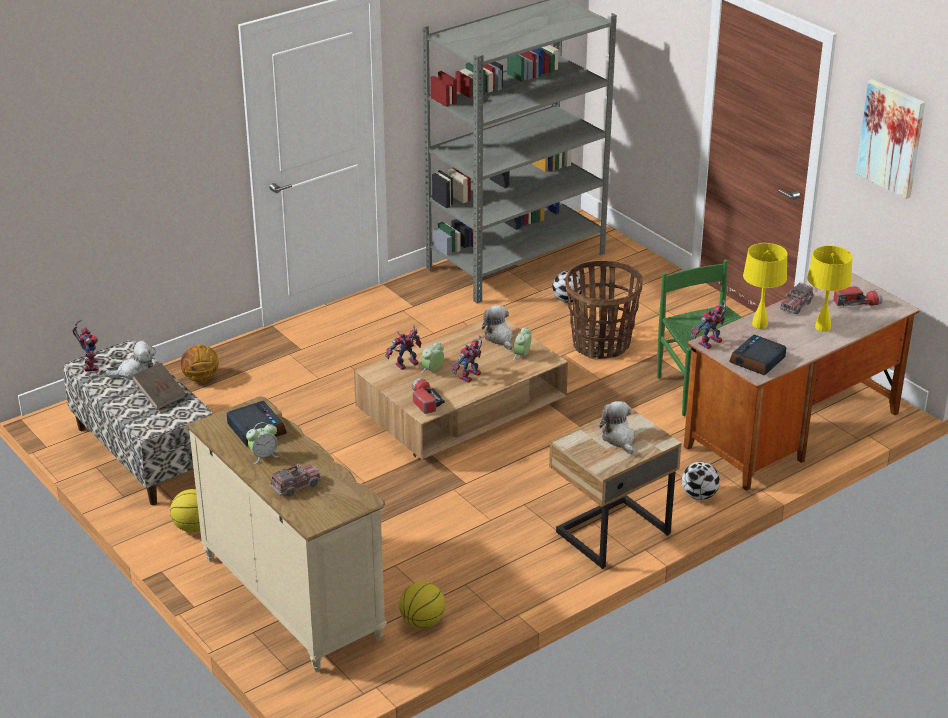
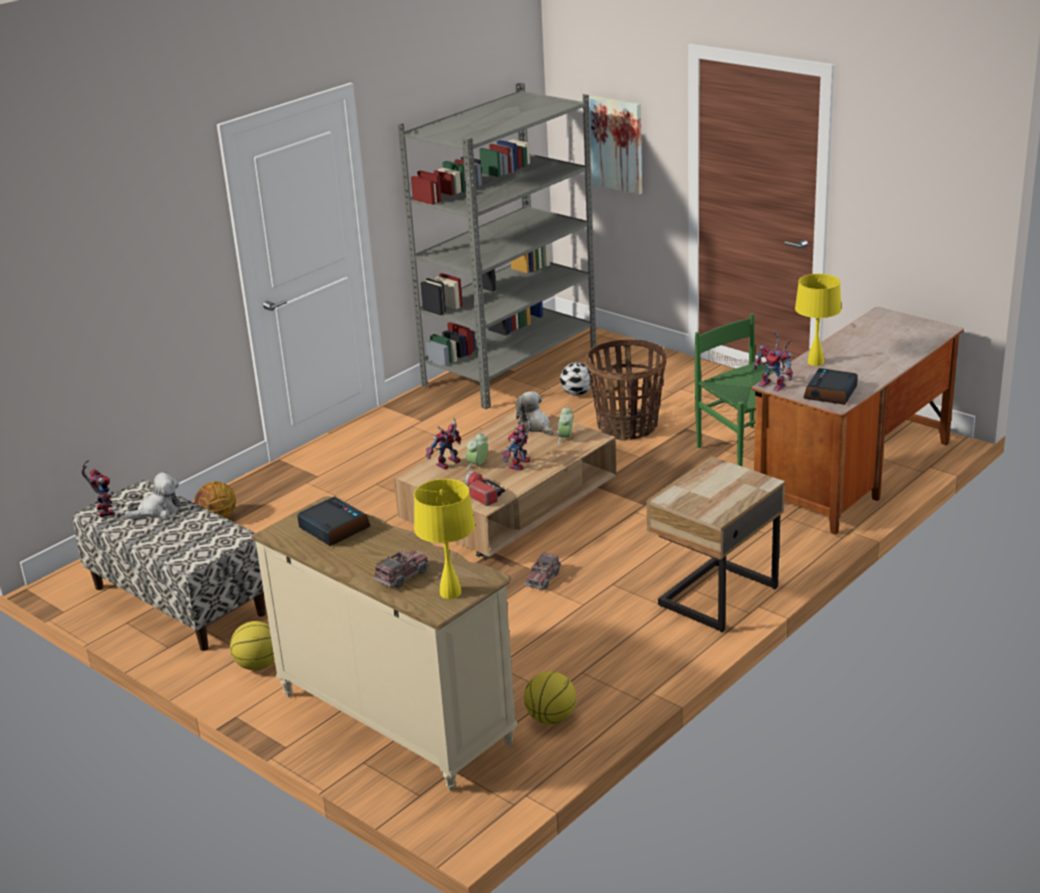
camera: 10 degrees left, 5 degrees down
(160, 396) = (194, 528): brown book -> none
(263, 456) = (353, 552): alarm clock -> none
(619, 438) = (718, 487): plush toy -> none
(699, 496) = (789, 547): football -> none
(709, 344) = (775, 386): toy robot -> toy robot turned 90 degrees counterclockwise
(796, 305) = (842, 341): toy truck -> toy truck (543, 578)
(823, 327) = (879, 356): yellow table lamp -> yellow table lamp (451, 593)
(856, 304) = (900, 332): flashlight -> none
(891, 138) = (909, 158): picture -> picture (617, 144)

